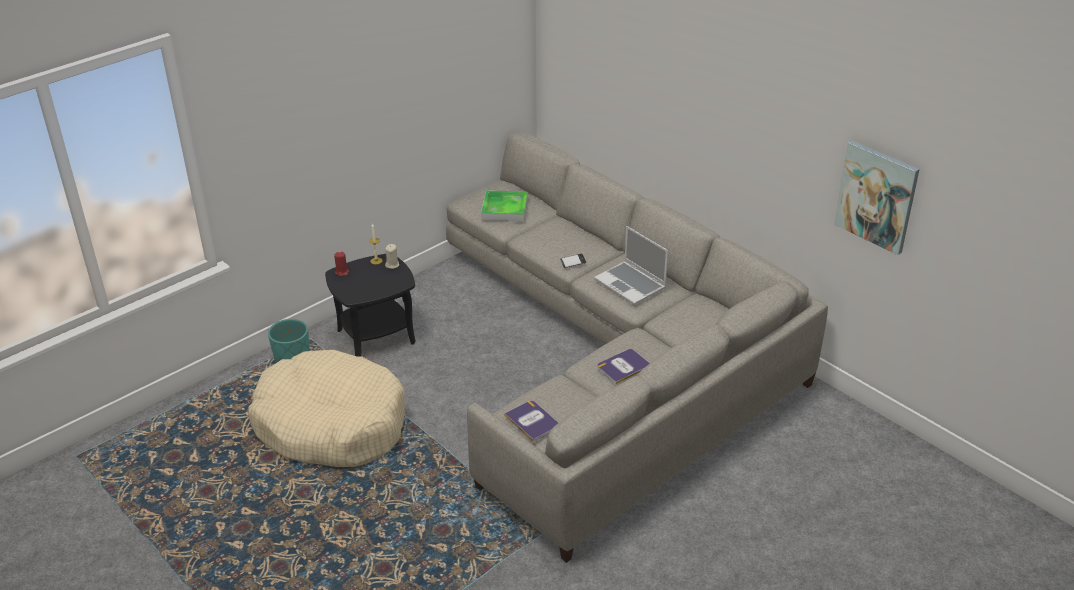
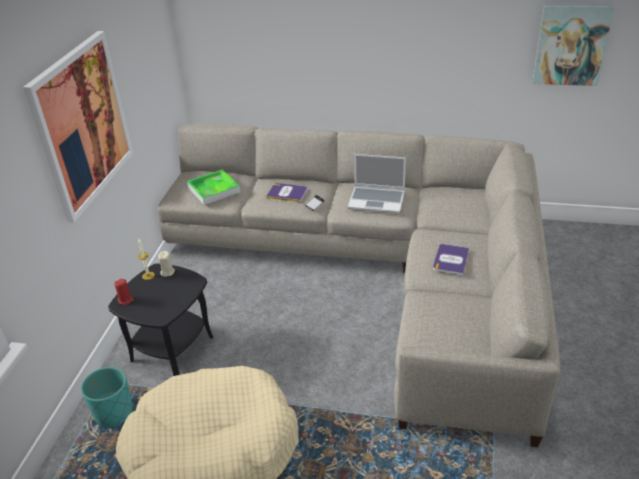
camera: 35 degrees left, 0 degrees up
(359, 108) = (82, 124): none -> picture
(532, 421) = (445, 338): book -> book (287, 193)

